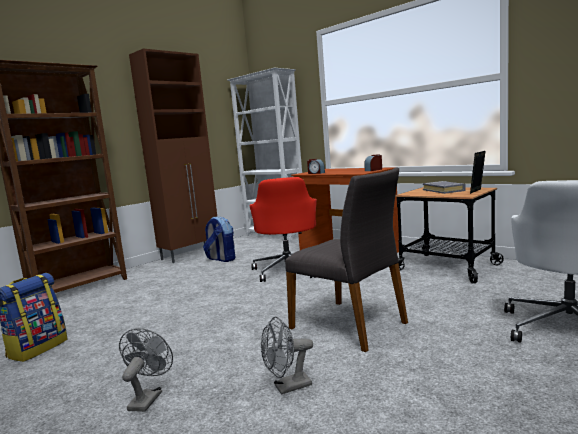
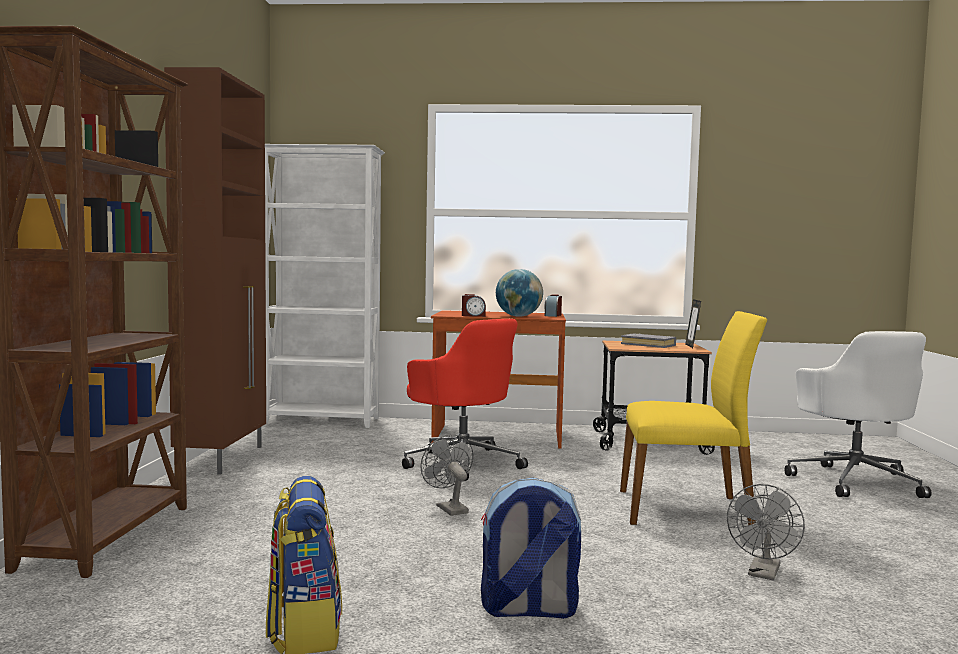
camera: 40 degrees left, 5 degrees down
(148, 398) = (652, 625): grey fan -> grey fan (449, 508)
(221, 259) = (308, 460): backpack -> backpack (528, 609)
(343, 172) = (518, 316): none -> globe
(350, 325) = (686, 509): grey chair -> yellow chair

